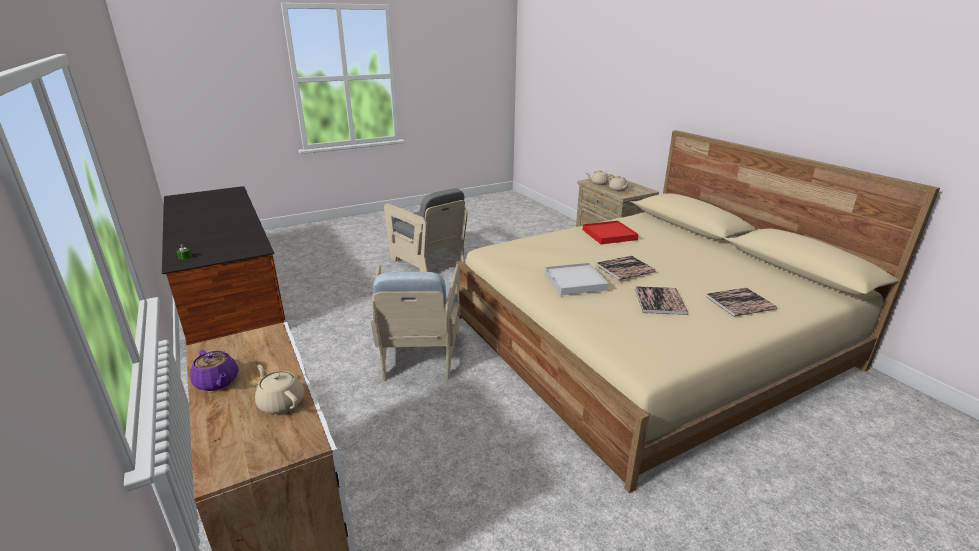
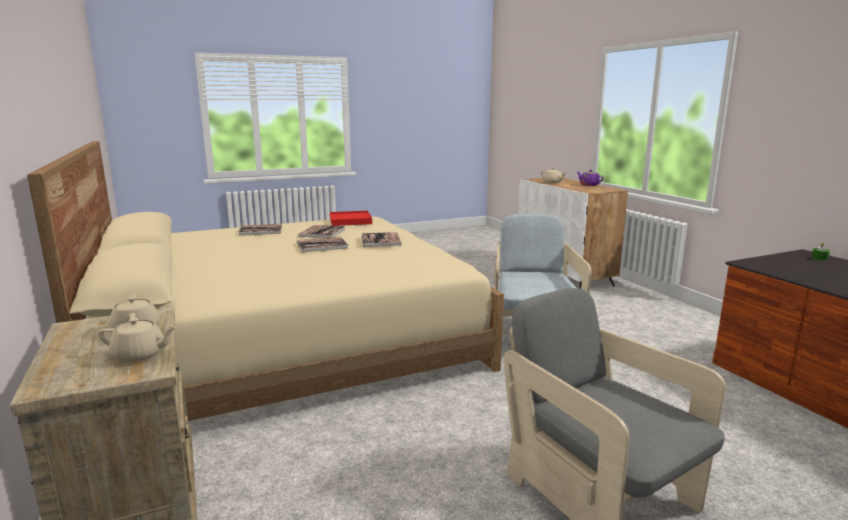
camera: 175 degrees left, 10 degrees down
(575, 281) = (381, 240): white tray -> book
(609, 235) = (287, 276): red tray -> red tray (350, 221)

